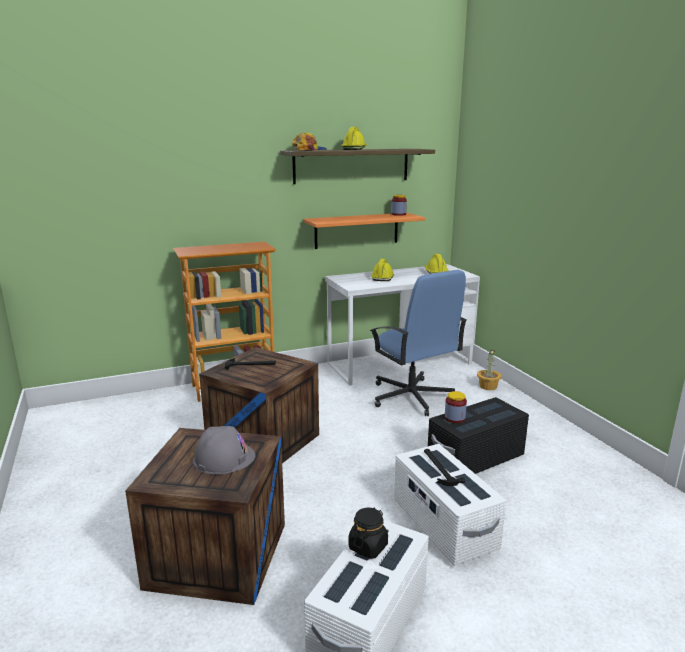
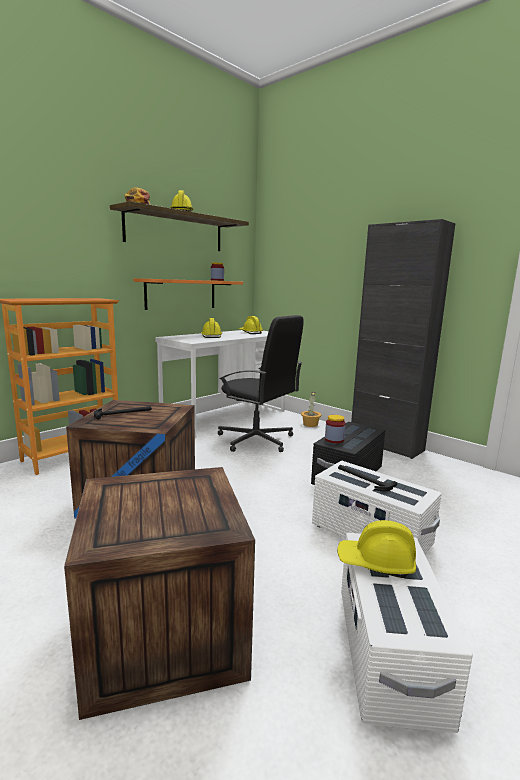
camera: 25 degrees left, 5 degrees down
(224, 458) = (177, 499): grey hard hat -> none
(368, 546) = (376, 563): black jar -> yellow hard hat
(411, 397) = (256, 440): blue office chair -> black office chair
(559, 428) = (386, 445): none -> black cabinet

